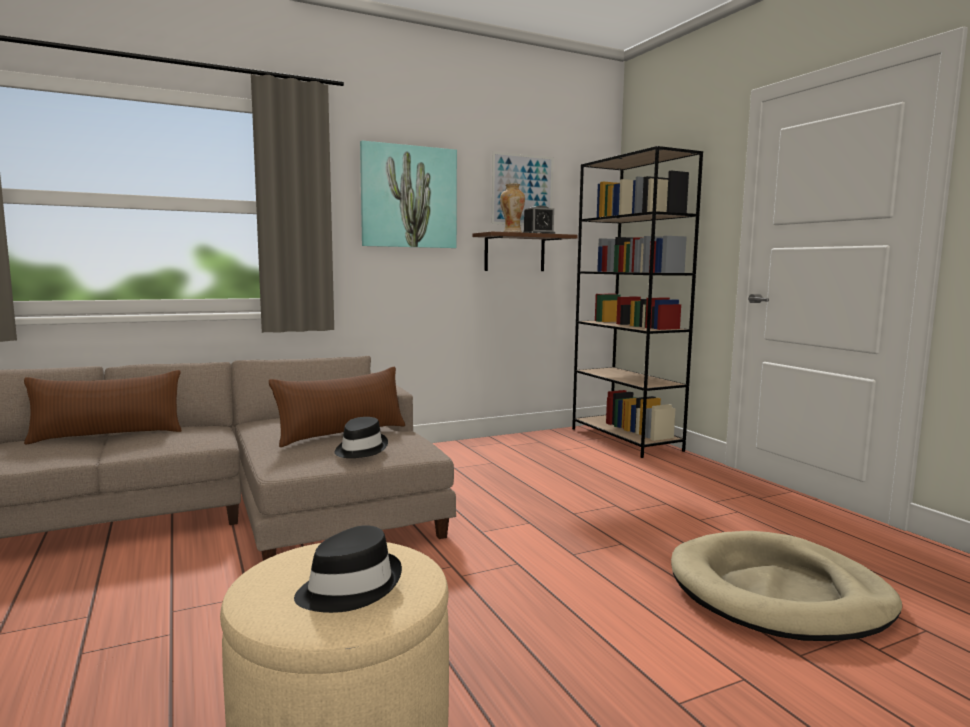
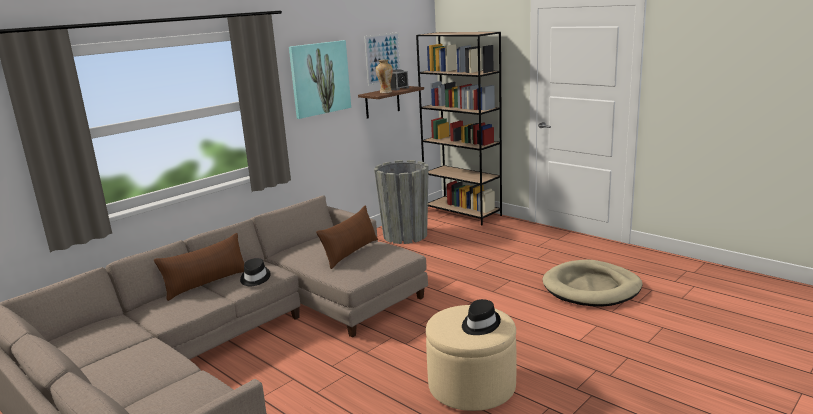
camera: 20 degrees left, 10 degrees up
(359, 449) = (377, 261): black hat -> black hat (254, 278)
(514, 451) = (405, 235): none -> grey planter

